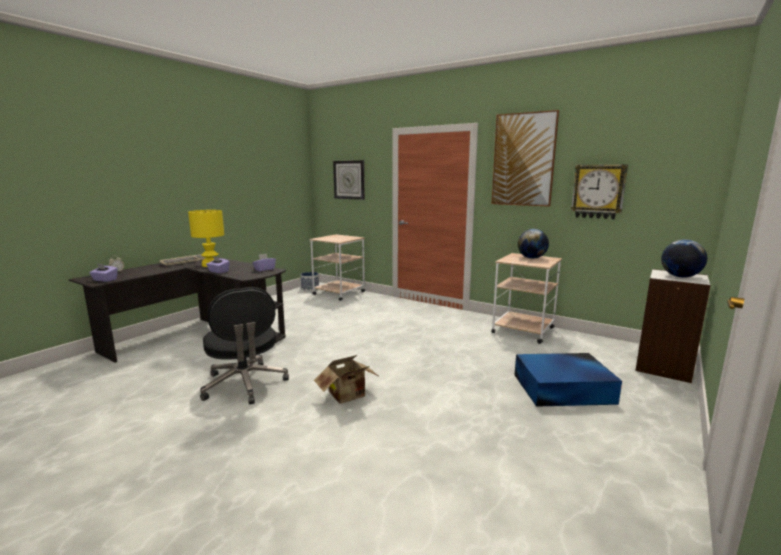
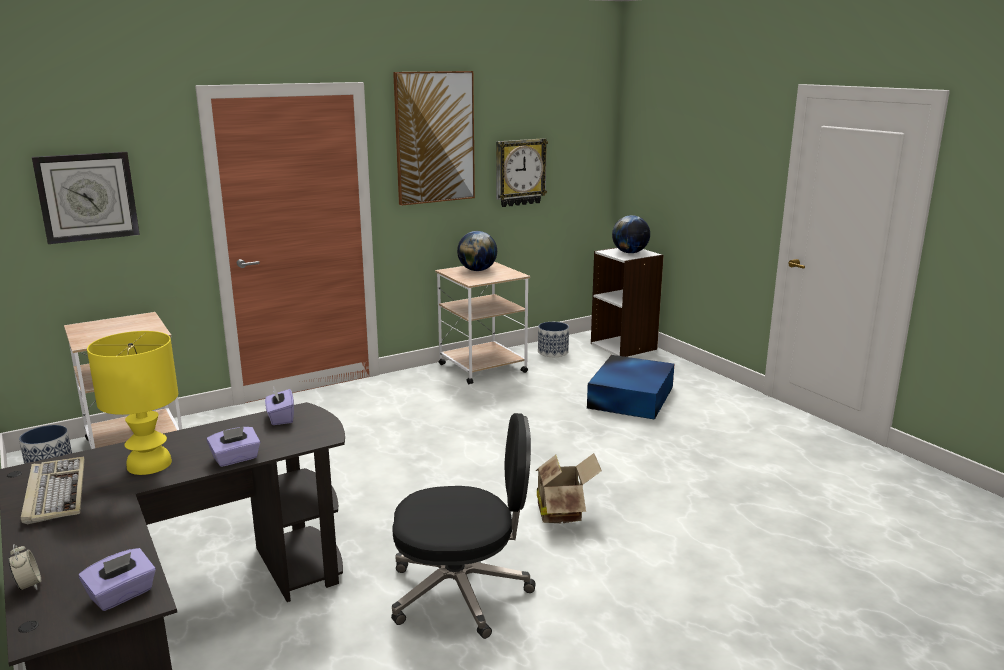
camera: 65 degrees left, 5 degrees up
(592, 345) = (553, 352): none -> planter

